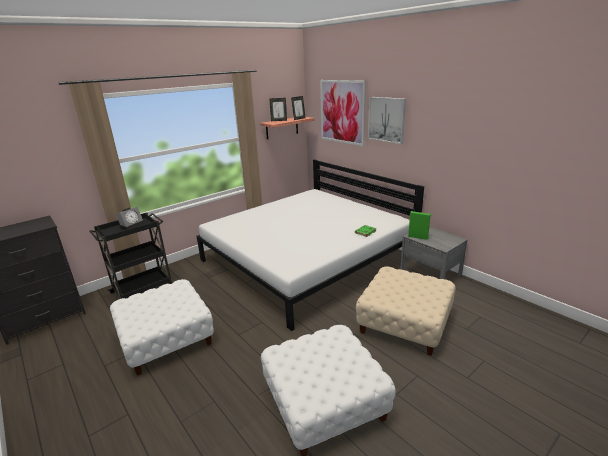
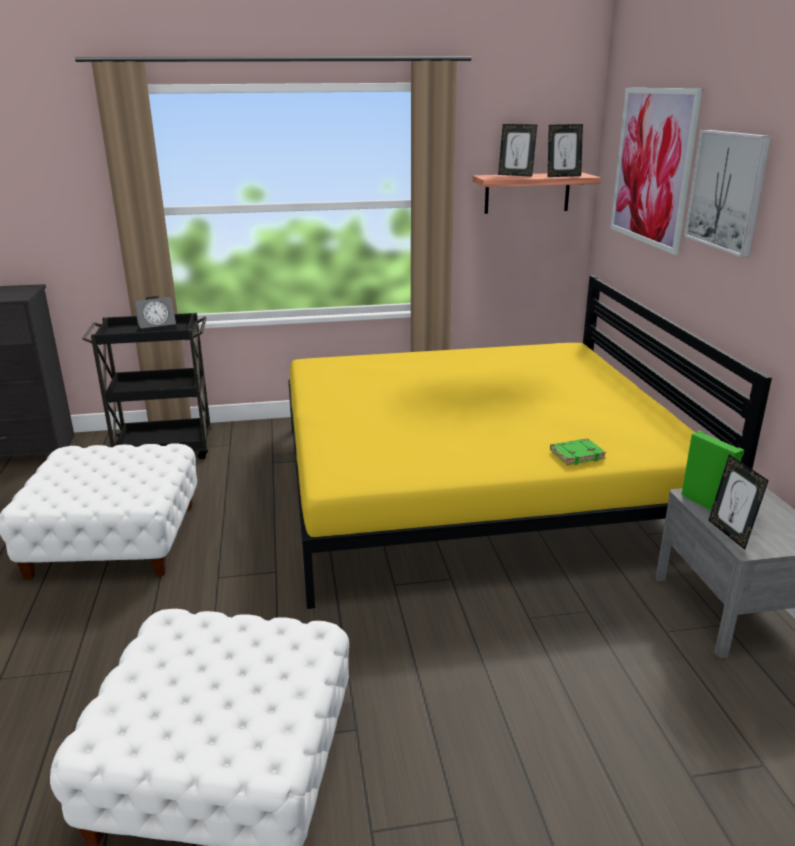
camera: 30 degrees right, 0 degrees up
(307, 259) = (476, 485): white bed -> yellow bed
(404, 322) = (547, 691): beige ottoman -> none
(434, 244) = (730, 534): none -> picture frame

